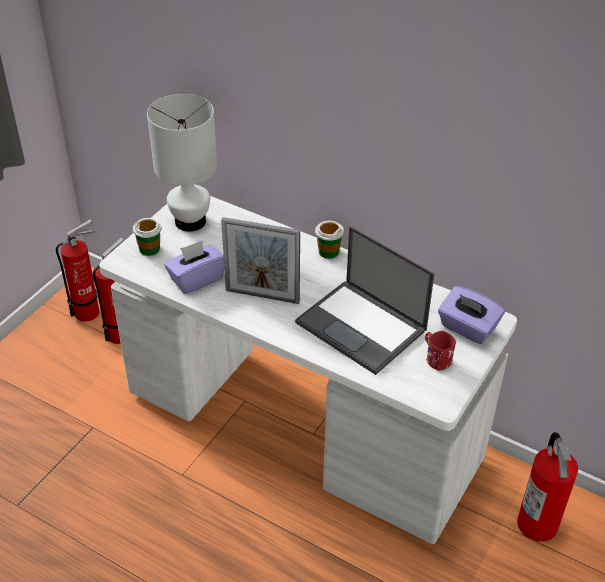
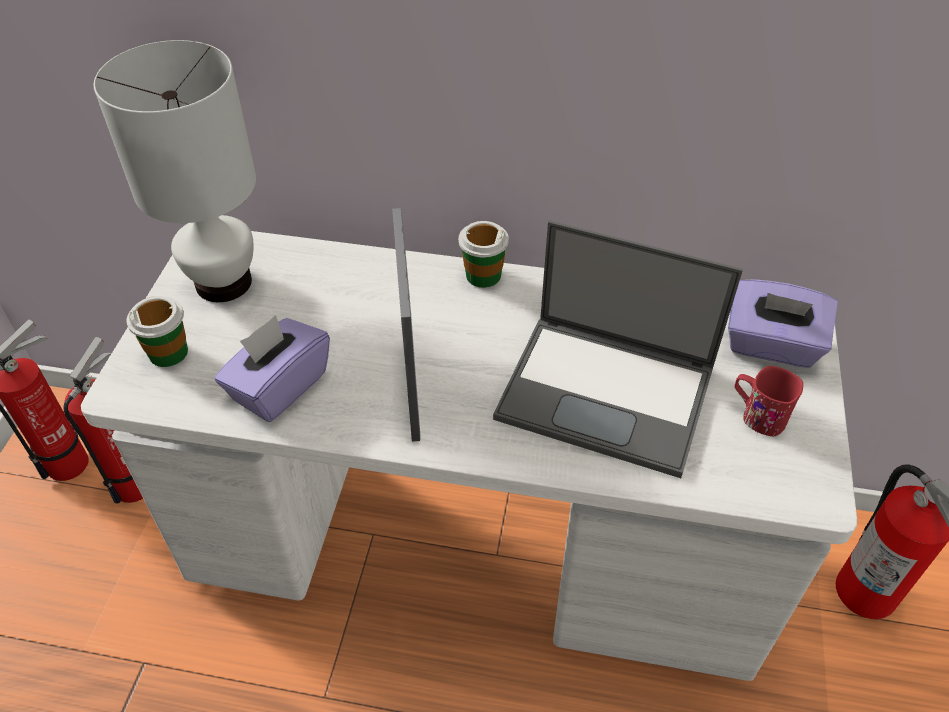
camera: 20 degrees left, 5 degrees up
(262, 296) = (411, 385): picture frame -> picture frame turned 90 degrees counterclockwise

